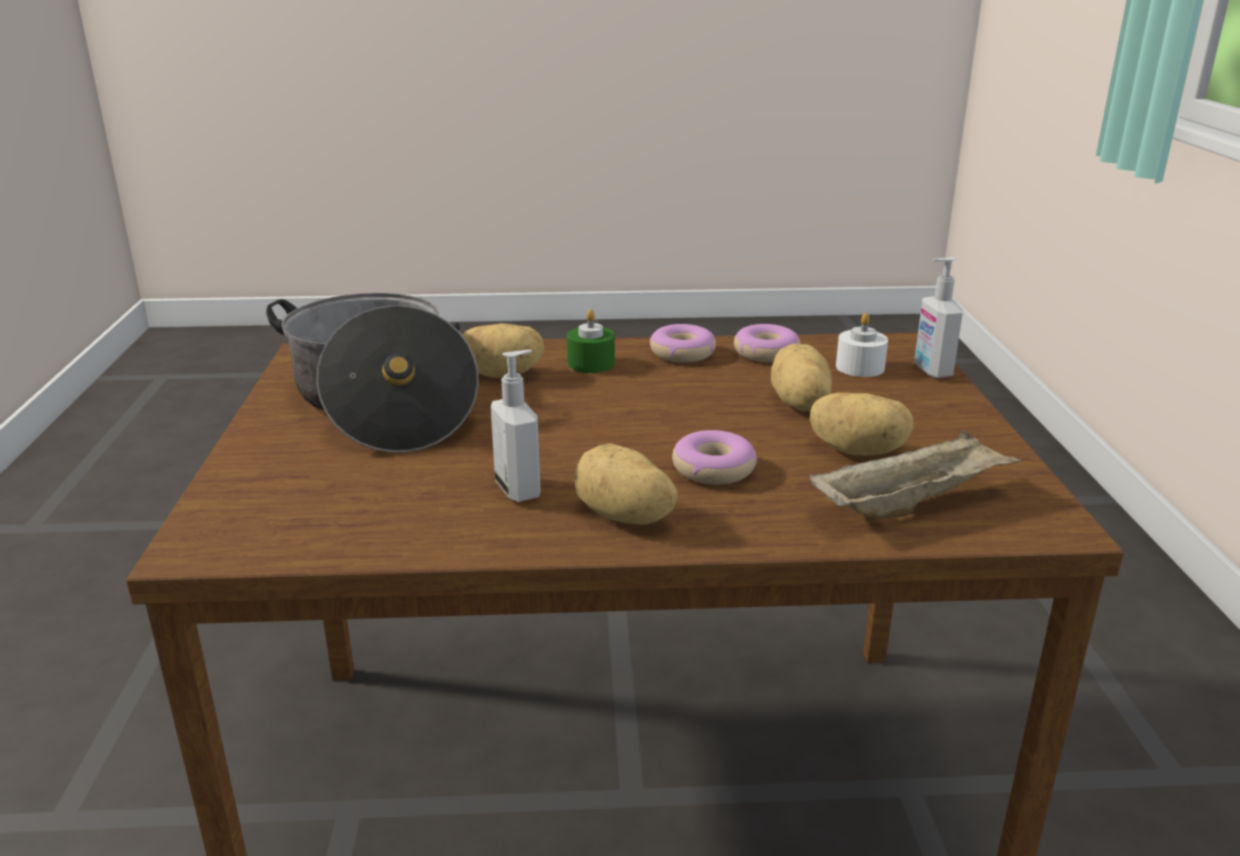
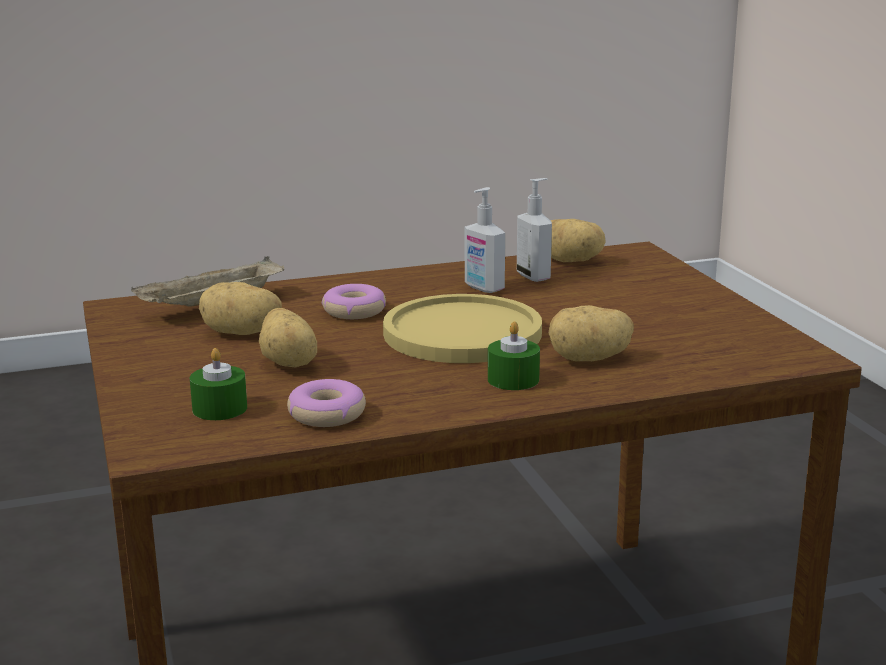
camera: 165 degrees right, 5 degrees down
(380, 404) = (659, 323): cooking pot -> none
(600, 419) = (462, 333): none -> yellow plate
(624, 517) = (404, 283): potato -> potato (570, 260)
(682, 353) = (423, 403): donut -> none
(860, 367) = (220, 408): white candle -> green candle
(931, 371) = (139, 413): soap dispenser -> soap dispenser (534, 276)

